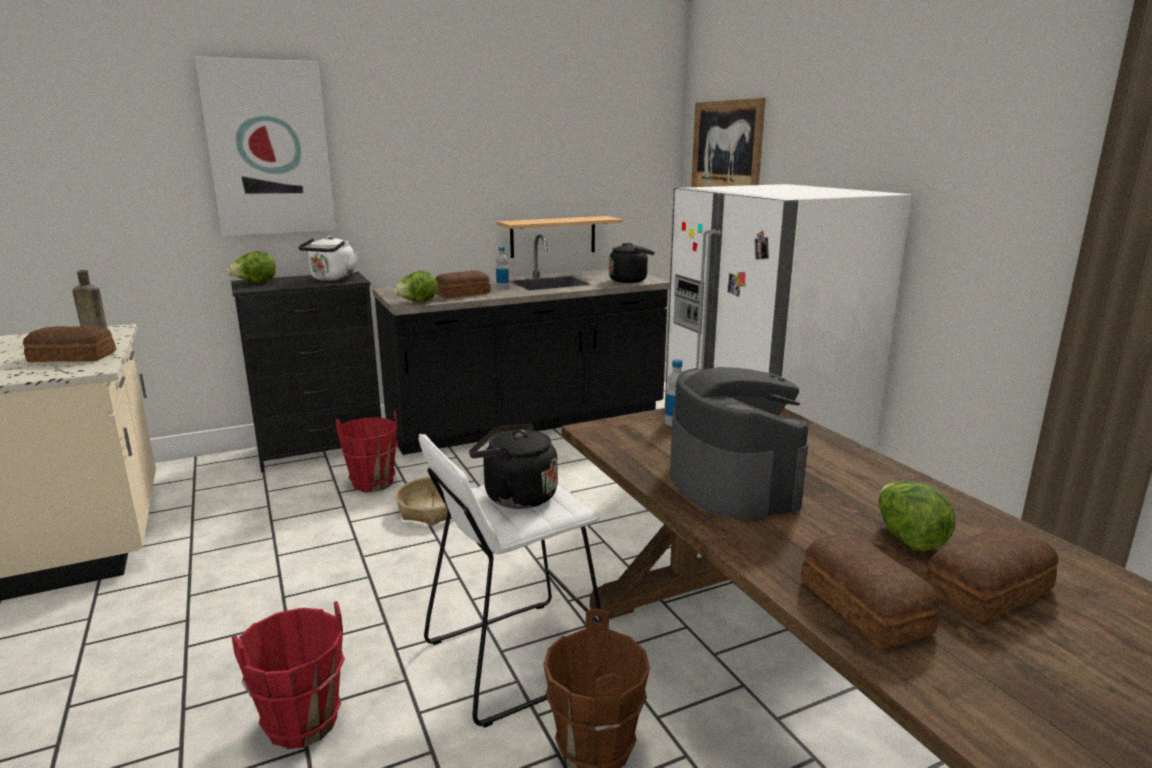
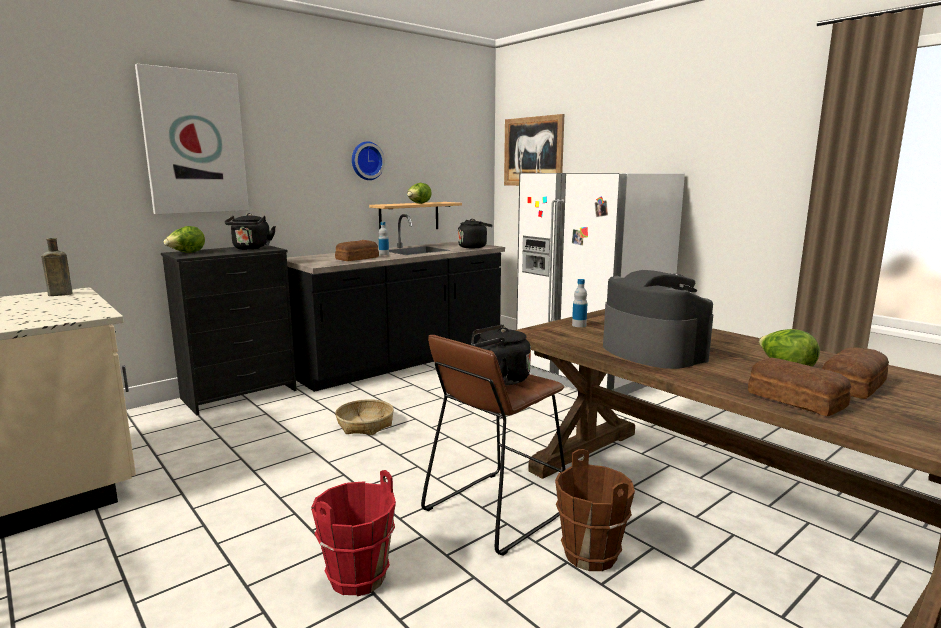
camera: 15 degrees left, 5 degrees down
(73, 357) = (64, 309): bread -> none
(332, 279) = (251, 249): white kettle -> black kettle
(372, 483) = (302, 413): red bucket -> none
(417, 302) = (327, 264): lettuce -> lettuce (418, 203)
(493, 164) = (366, 161): none -> wall clock
(515, 658) = (495, 510): white stool -> brown stool

